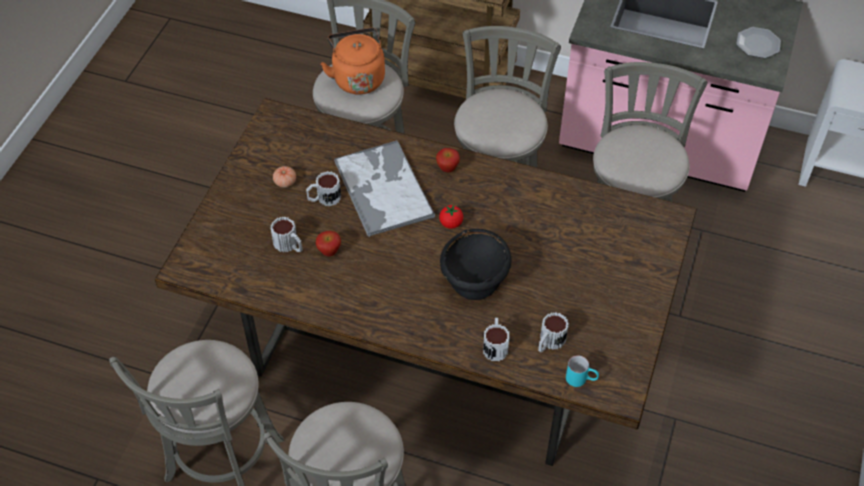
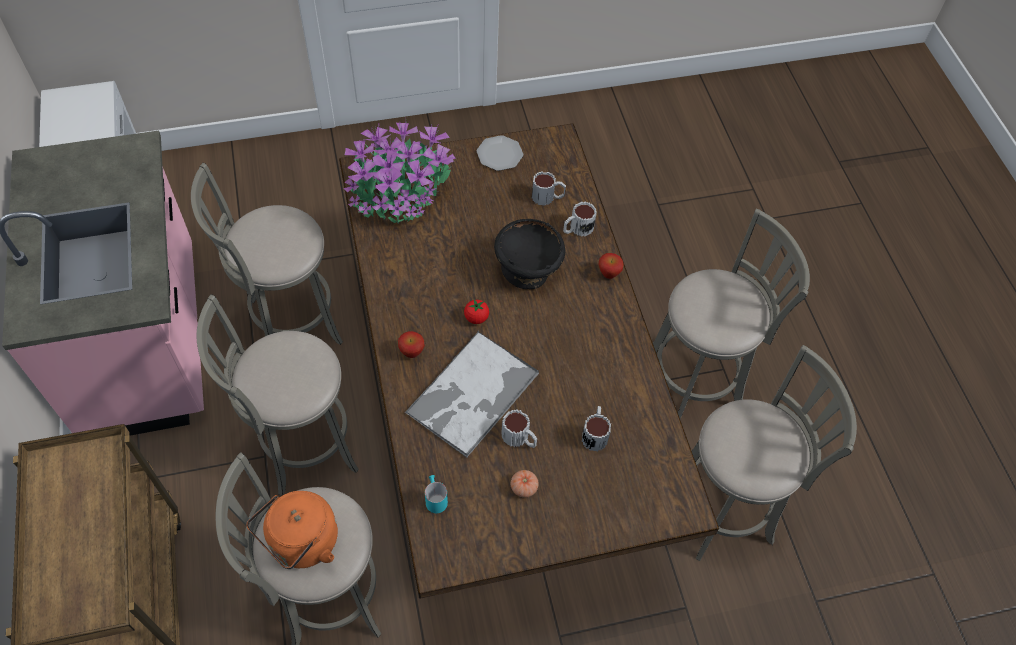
camera: 125 degrees left, 5 degrees up
(329, 252) = (578, 395): apple -> apple (608, 274)
(581, 379) = (565, 166): turquoise mug -> turquoise mug (435, 497)
(622, 231) = (400, 194): none -> potted plant
(758, 44) = (102, 164): plate -> plate (500, 154)

